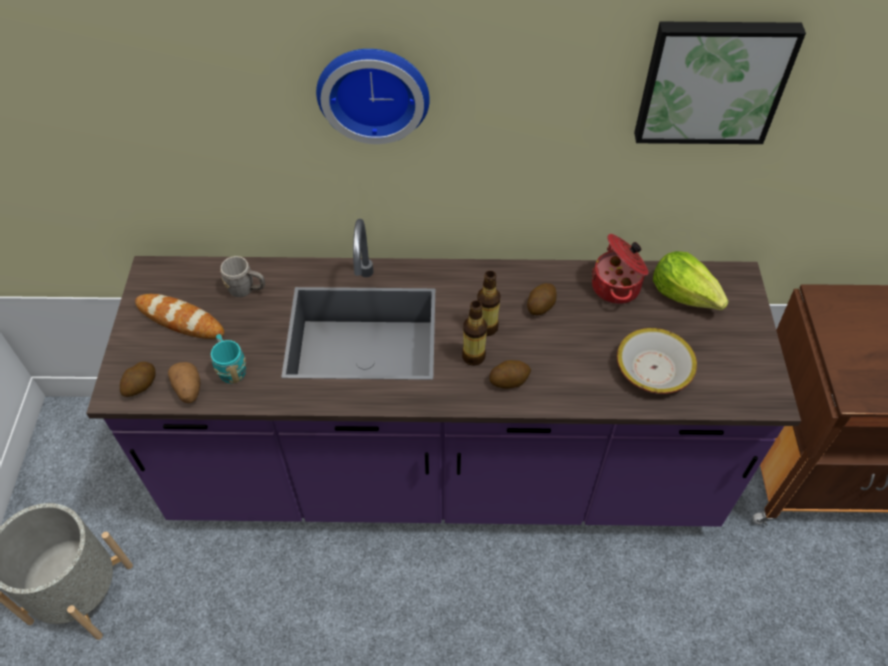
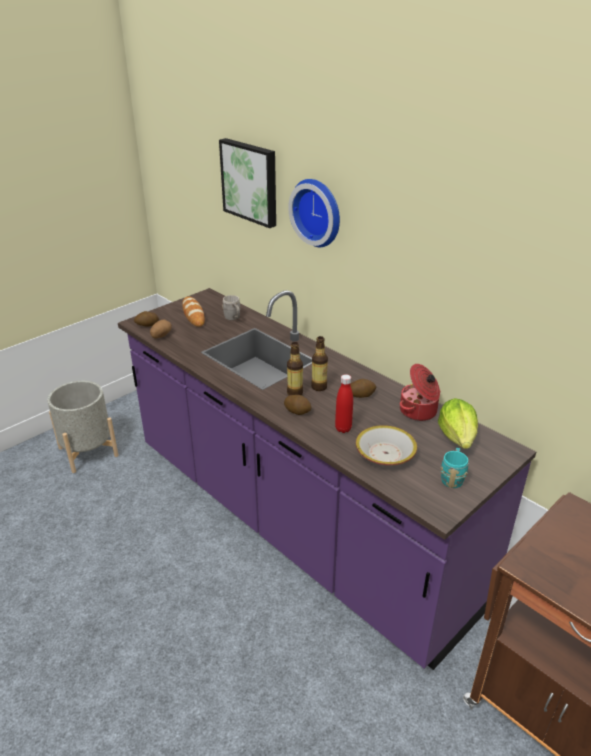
camera: 45 degrees right, 20 degrees down
(230, 368) = (187, 338): turquoise mug -> turquoise mug (452, 477)
(580, 367) = (343, 428): none -> red bottle
(712, 81) = (500, 261): picture -> picture (251, 182)

